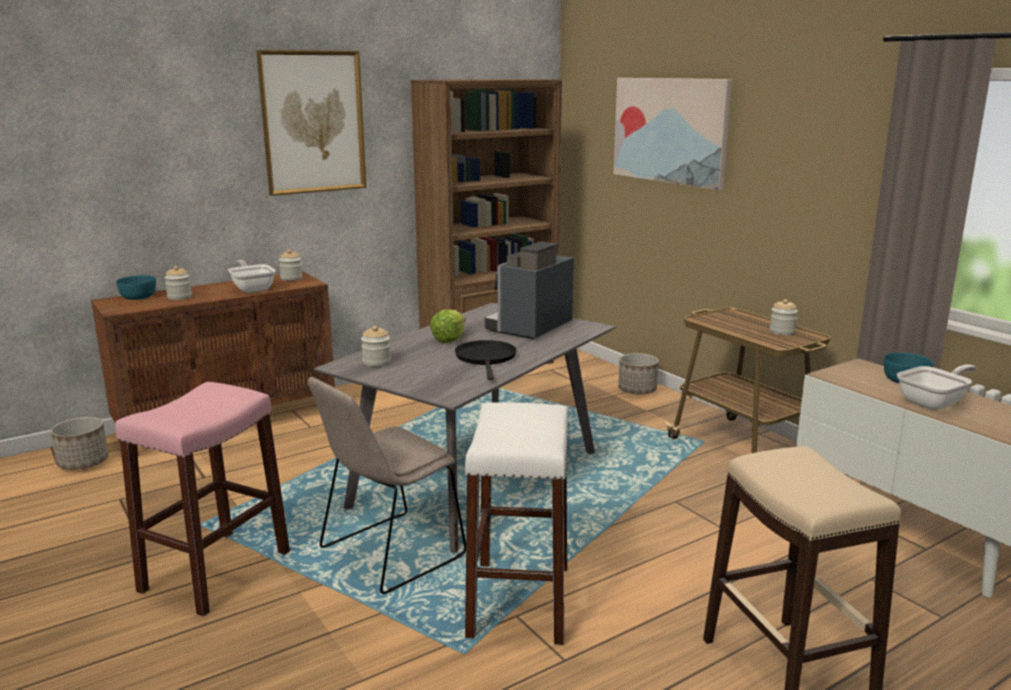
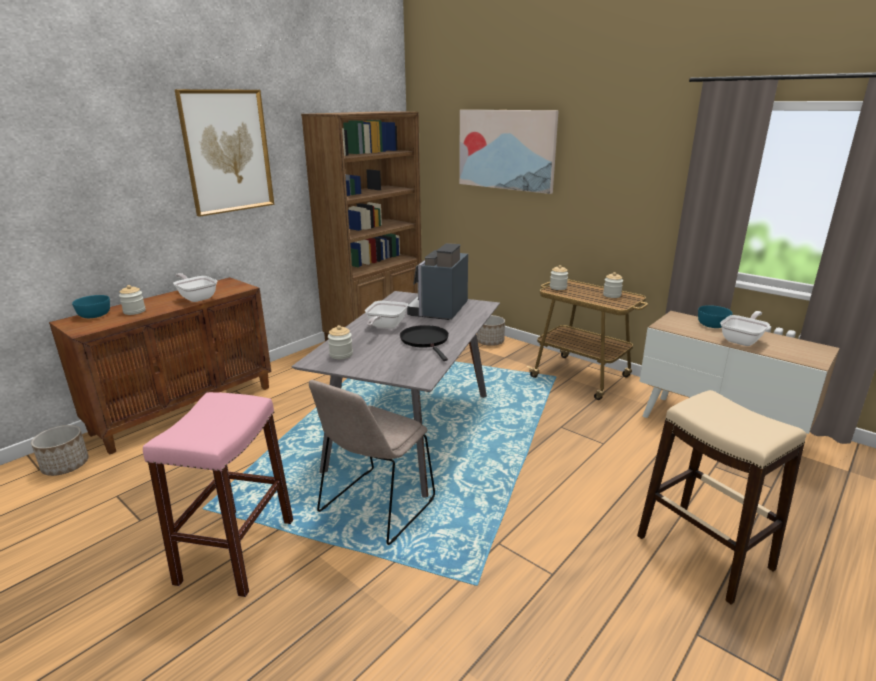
camera: 15 degrees left, 5 degrees up
(291, 278) = (224, 284): jar -> jar (558, 287)
(449, 339) = (385, 327): lettuce -> frying pan
(519, 600) = (494, 529): white stool -> none

